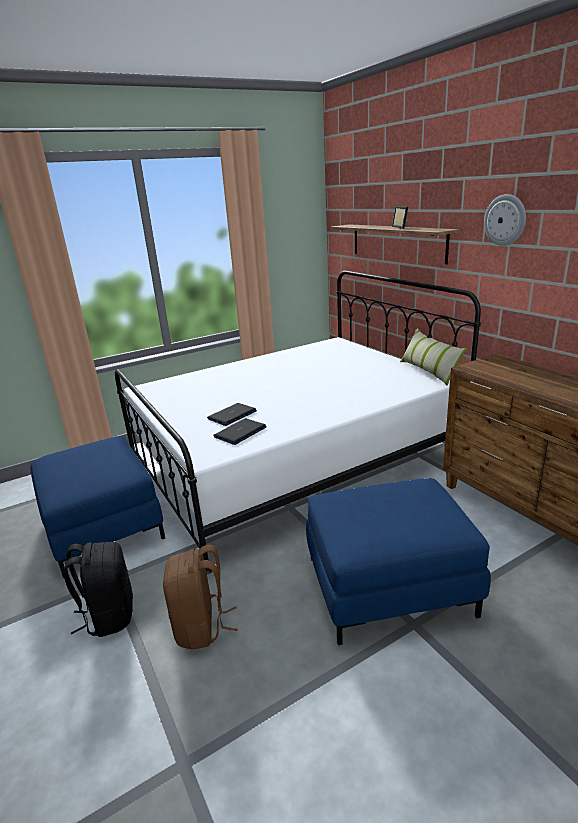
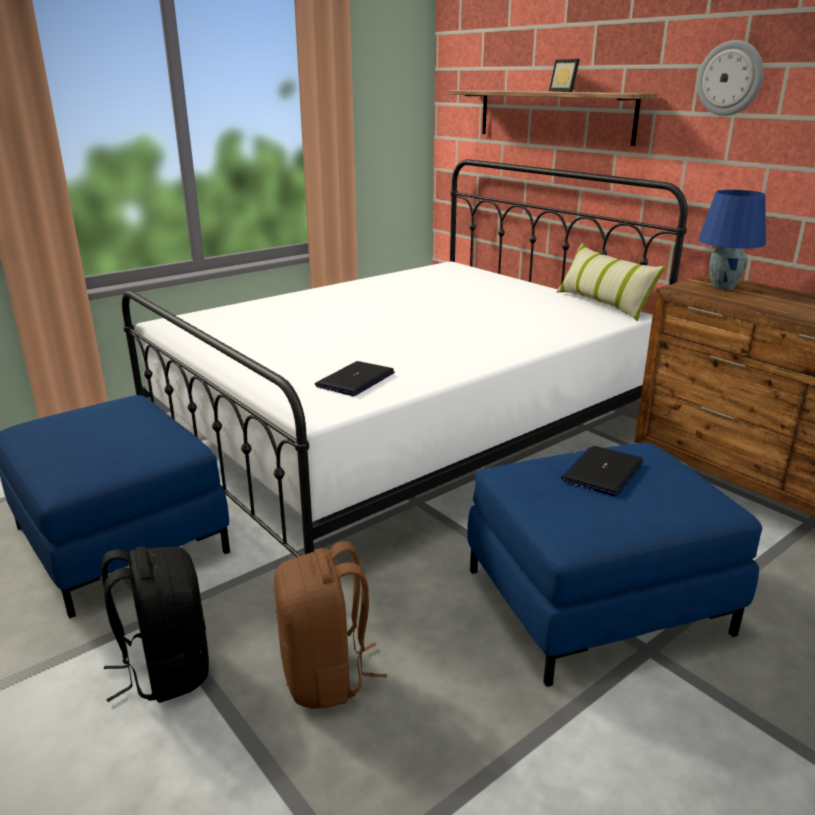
camera: 10 degrees left, 0 degrees up
(232, 415) = (332, 358): laptop -> laptop (602, 472)
(499, 366) = (723, 287): none -> blue table lamp

